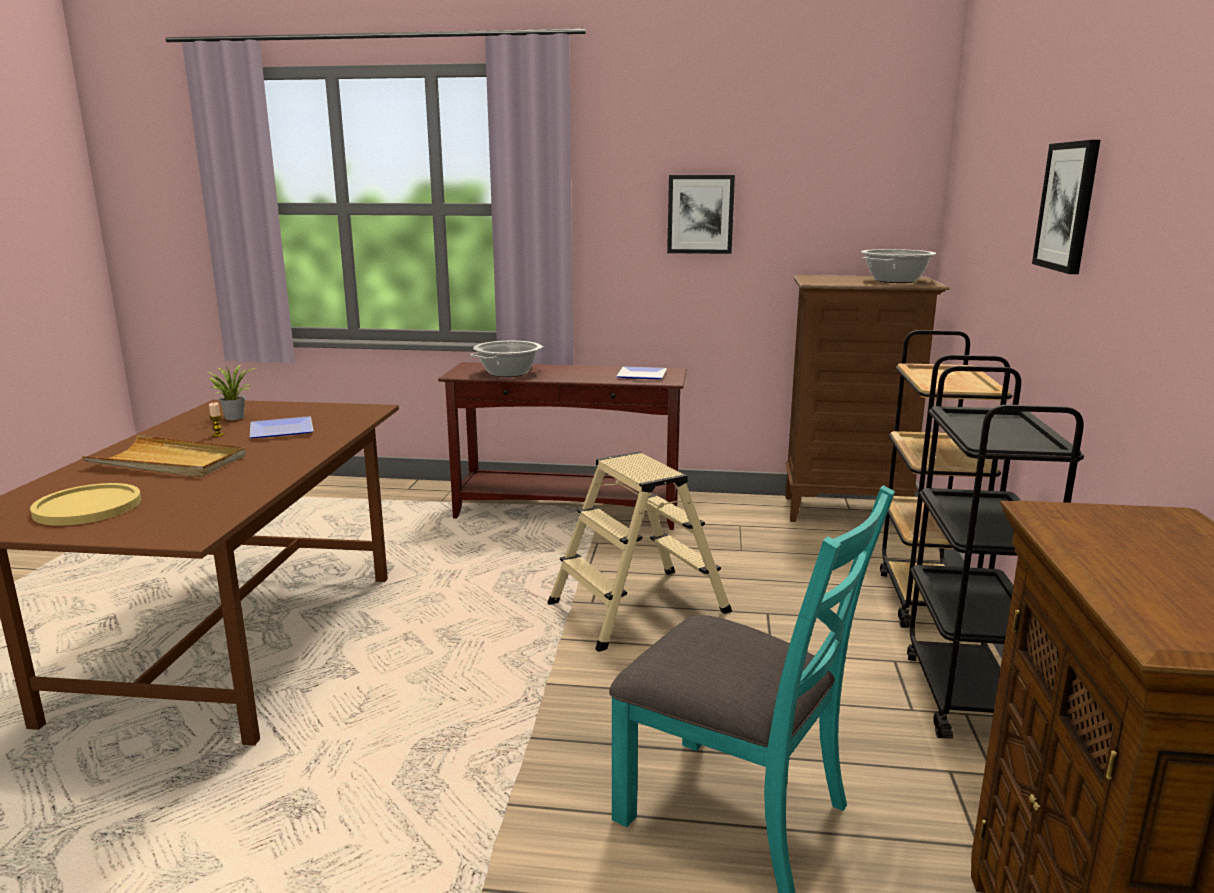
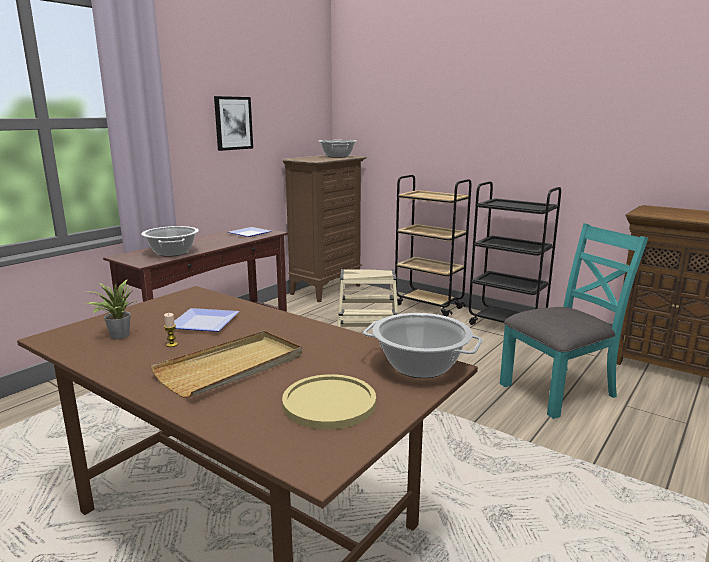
camera: 60 degrees left, 0 degrees up
(190, 525) = (421, 366): none -> cooking pot
(1068, 206) = (496, 110): picture -> none

